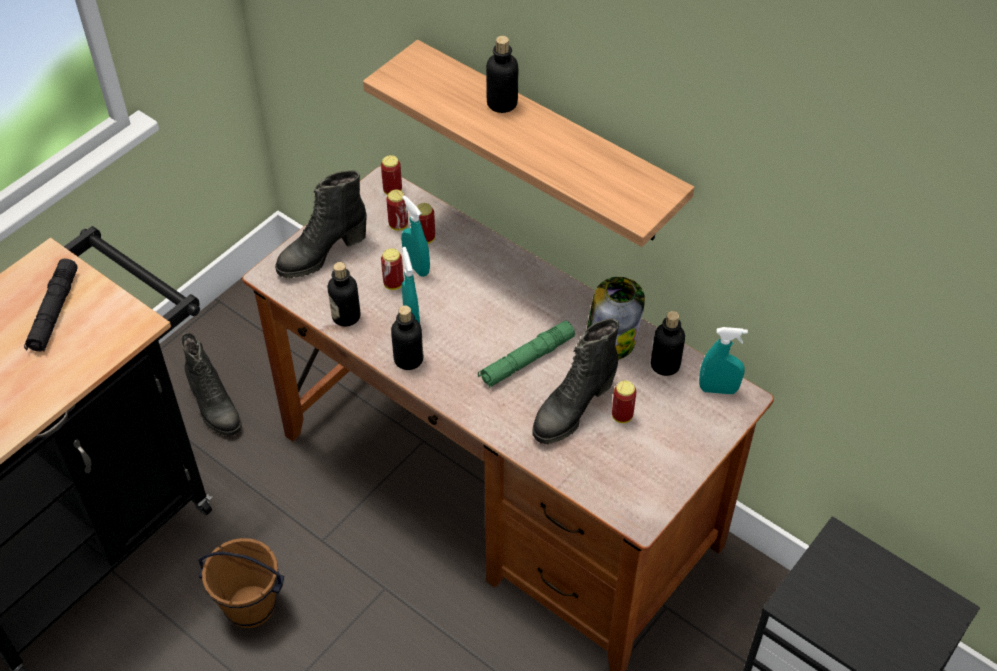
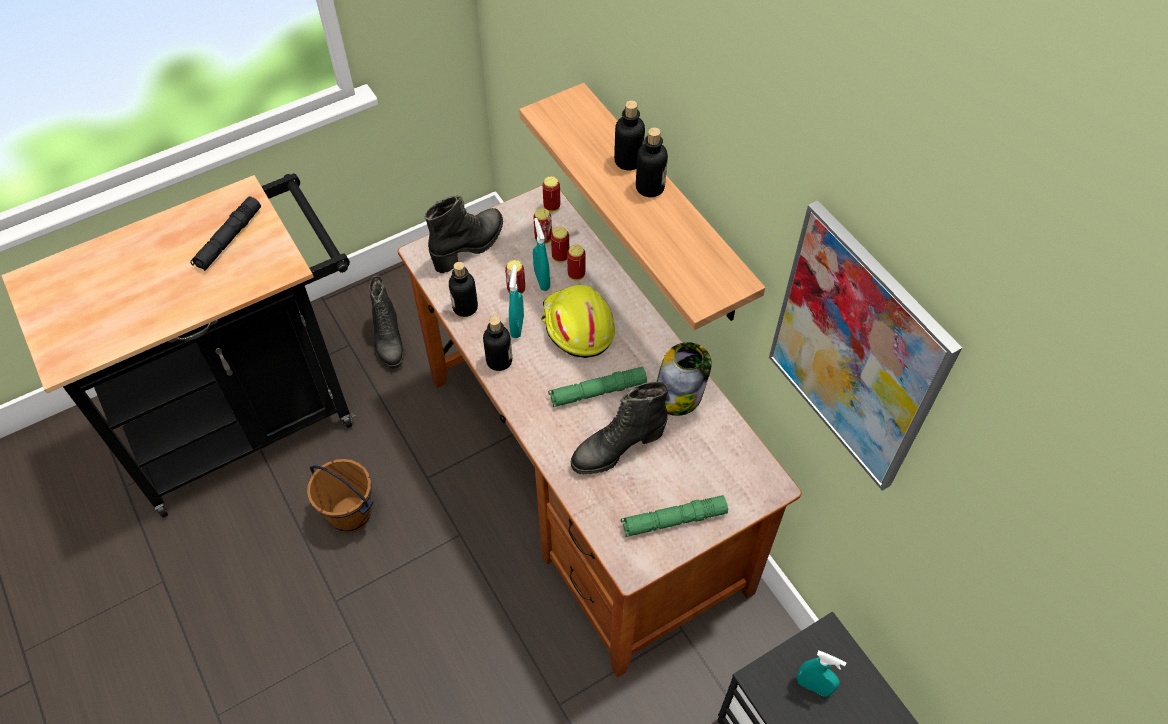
camera: 20 degrees right, 5 degrees up
(321, 254) = (469, 246): black boot -> black boot turned 150 degrees clockwise
(475, 302) = (576, 326): none -> yellow hard hat
(622, 416) = (657, 468): can -> can (576, 275)
(661, 460) = (673, 520): none -> green flashlight
(665, 365) = (716, 433): bottle -> bottle (650, 187)
(718, 389) = (753, 470): turquoise spray bottle -> turquoise spray bottle (813, 686)
(817, 213) = (856, 350): none -> picture

